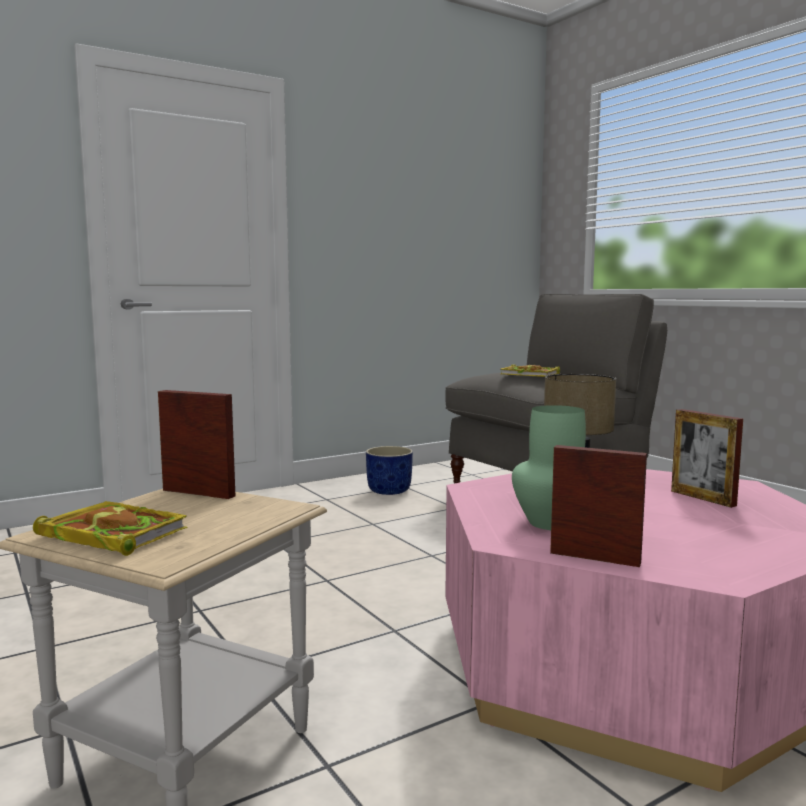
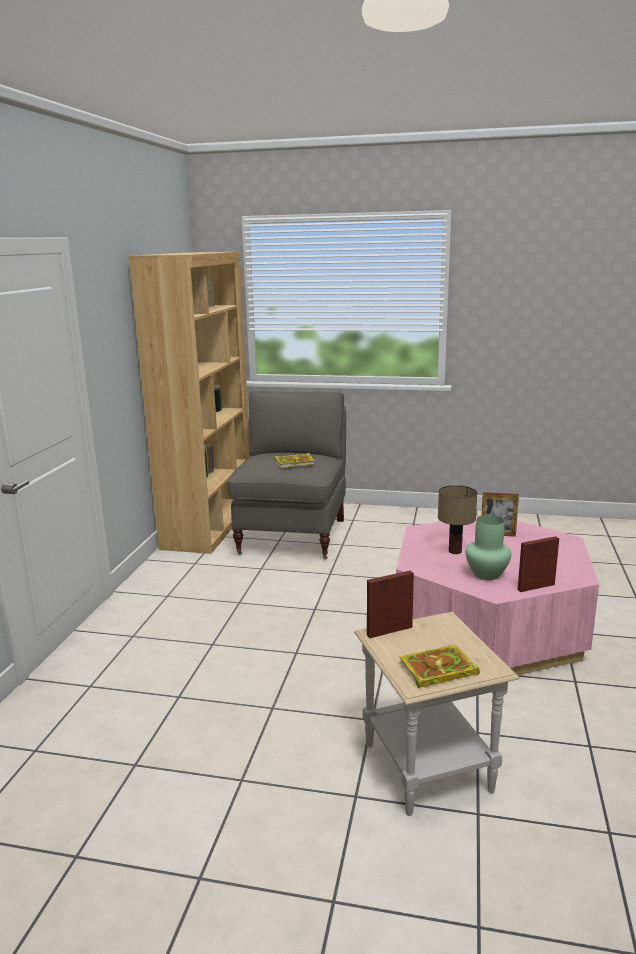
camera: 45 degrees left, 10 degrees up
(388, 491) = (193, 571): blue planter -> none
(480, 466) = (209, 526): none -> brown bookcase

